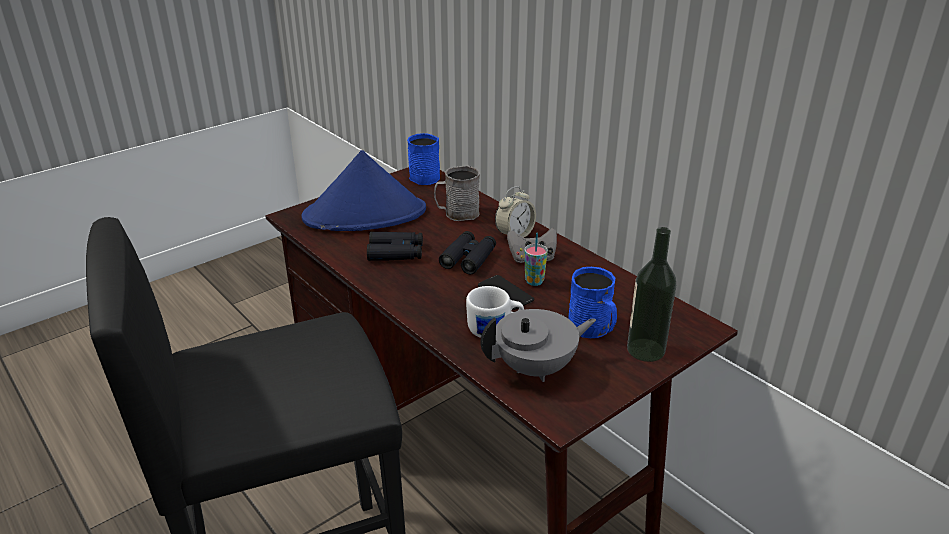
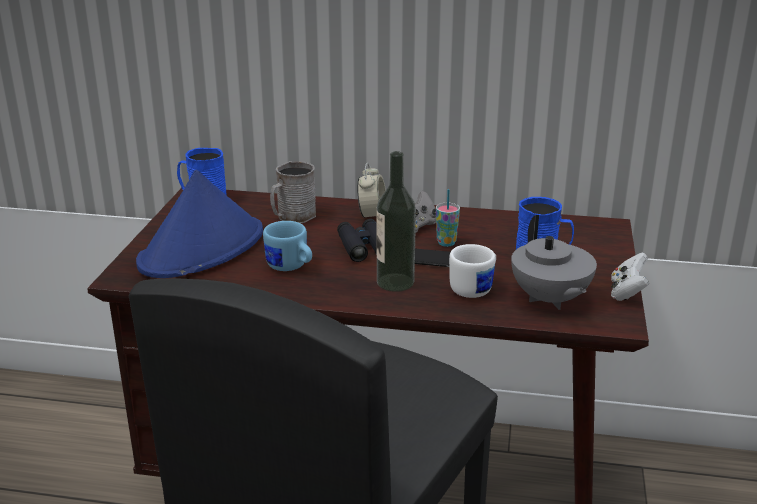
camera: 40 degrees left, 5 degrees down
(396, 253) = (290, 267): black binoculars -> blue mug
(536, 368) = (549, 299): grey teapot -> grey teapot turned 135 degrees clockwise
(613, 396) = (627, 292): none -> white game controller
(645, 350) = (598, 255): bottle -> bottle (395, 282)

